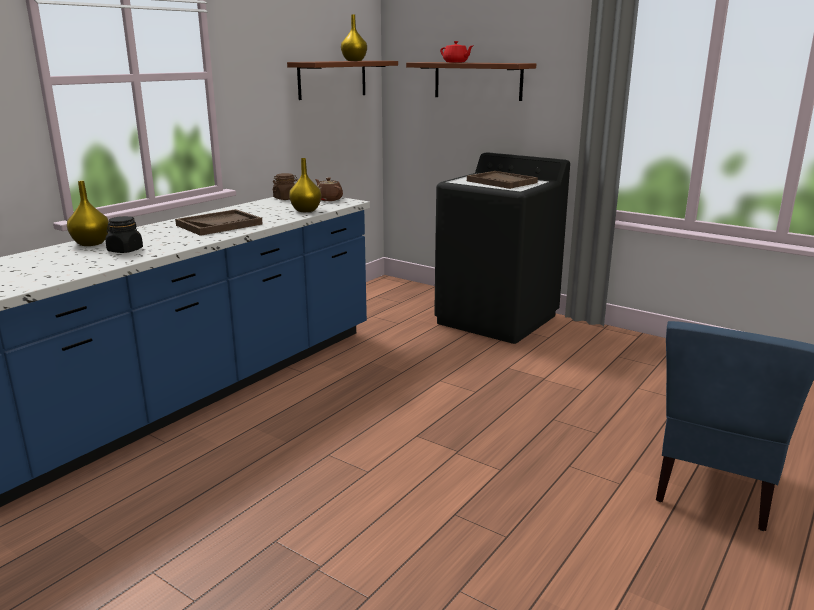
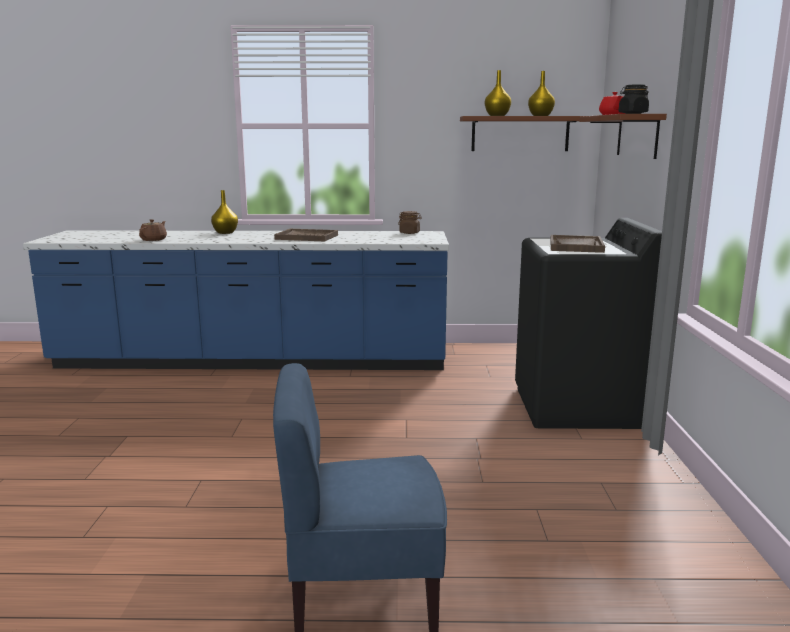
camera: 55 degrees right, 5 degrees down
(125, 250) = (220, 238): black jar -> black jar (632, 113)
(306, 210) = (383, 240): yellow vase -> yellow vase (497, 115)
(328, 199) = (430, 238): brown teapot -> brown teapot (154, 240)

